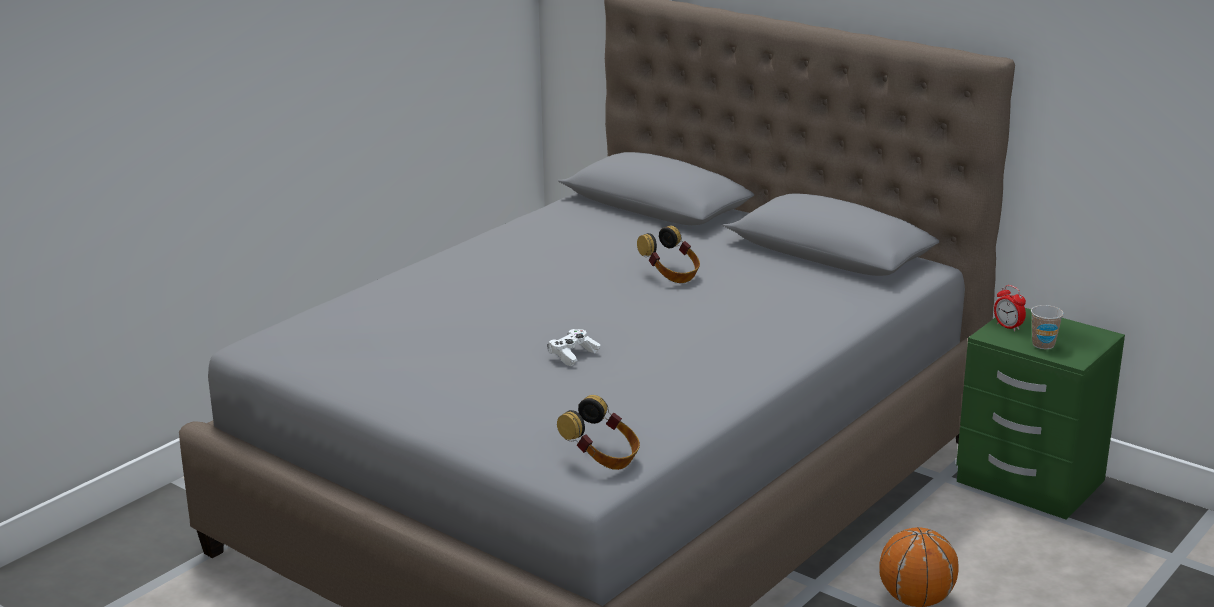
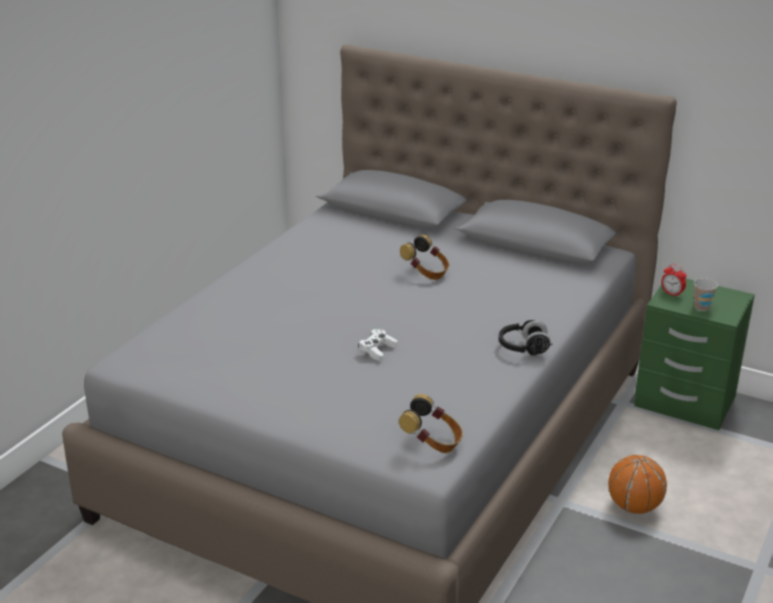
camera: 10 degrees left, 5 degrees up
(763, 366) = (523, 348): none -> black headphones

